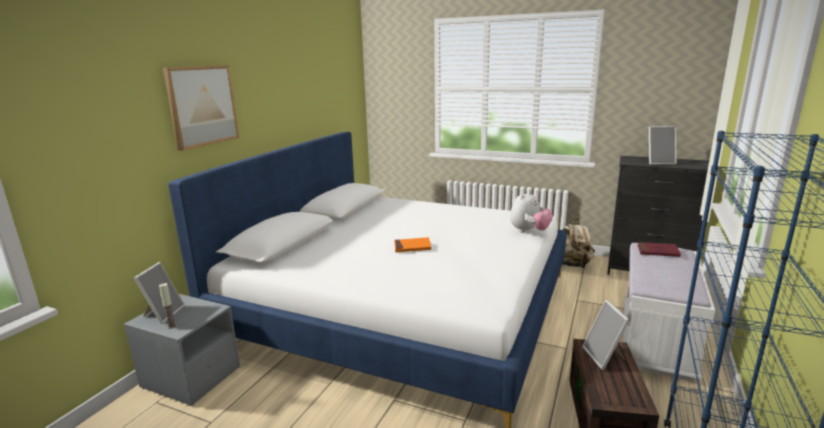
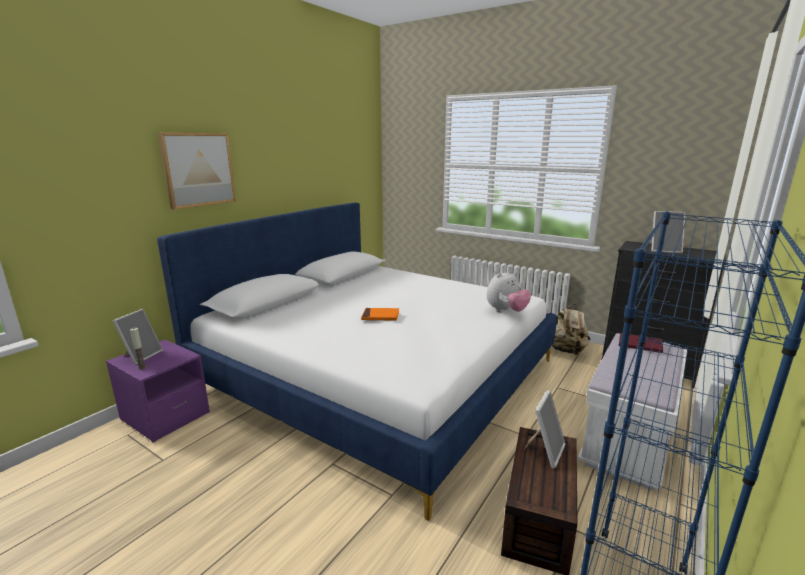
camera: 10 degrees right, 0 degrees up
(191, 377) = (165, 416): grey nightstand -> purple nightstand
(604, 357) = (544, 451): picture frame -> picture frame turned 150 degrees counterclockwise

